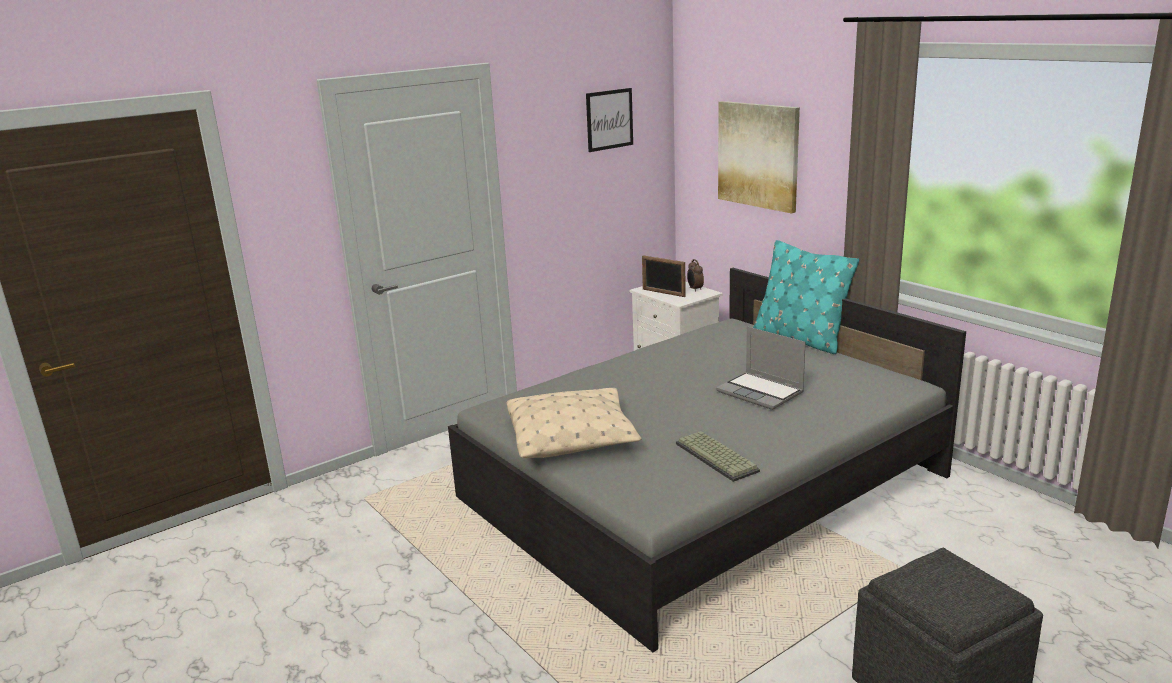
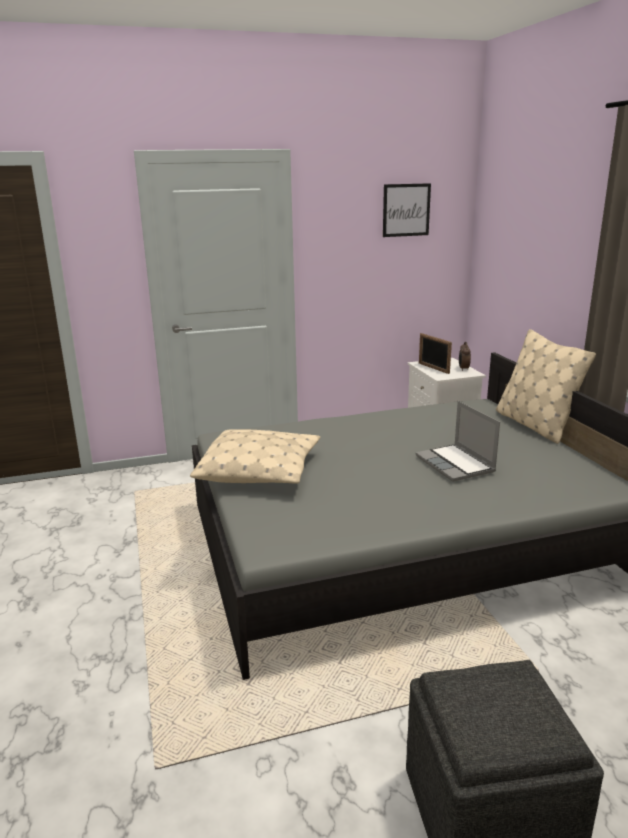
camera: 20 degrees right, 0 degrees up
(718, 457) = (365, 513): keyboard -> none
(758, 155) = (531, 249): picture -> none
(800, 339) = (535, 425): turquoise pillow -> beige pillow

